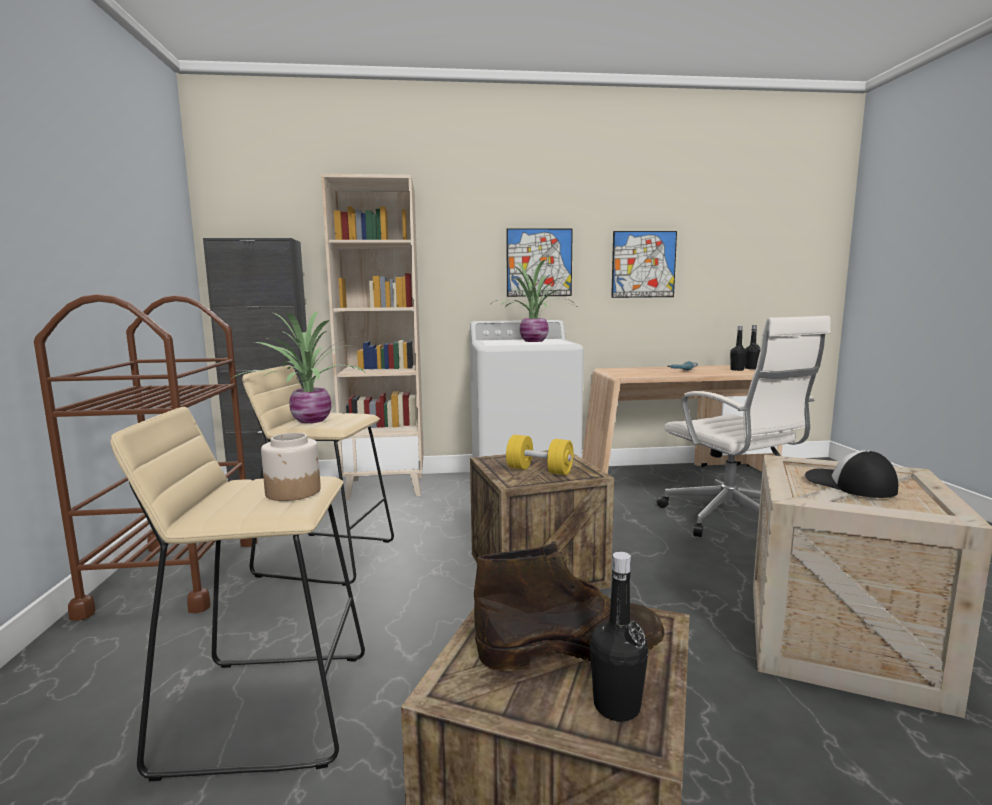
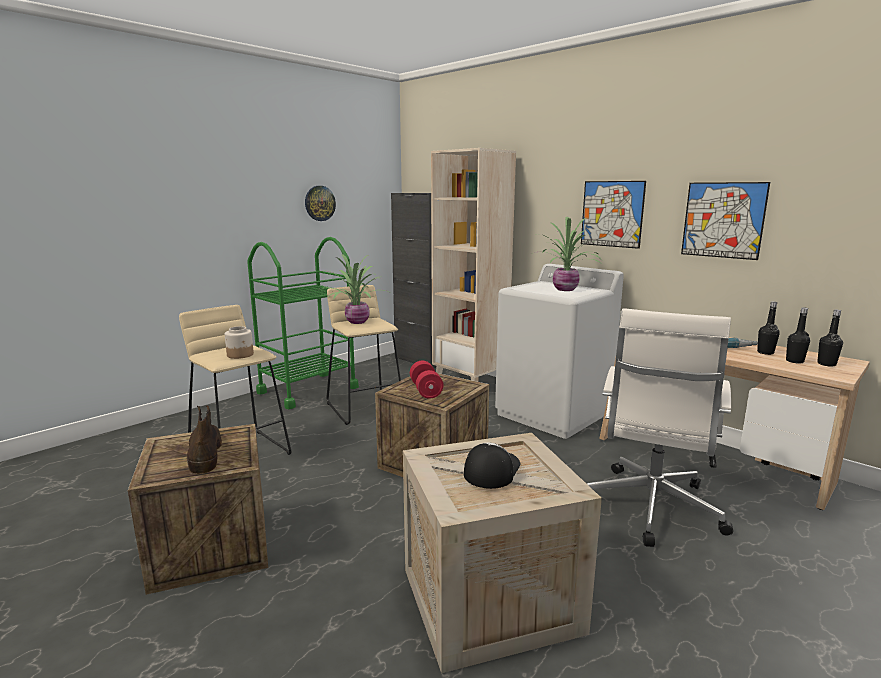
camera: 50 degrees right, 5 degrees up
(113, 240) = (319, 203): none -> wall clock
(176, 575) = (308, 390): brown cart -> green cart
(539, 470) = (426, 390): yellow dumbbell -> red dumbbell
(572, 648) = (205, 453): brown boot -> brown boot turned 150 degrees counterclockwise
(616, 706) = (167, 470): black bottle -> black bottle (765, 352)

